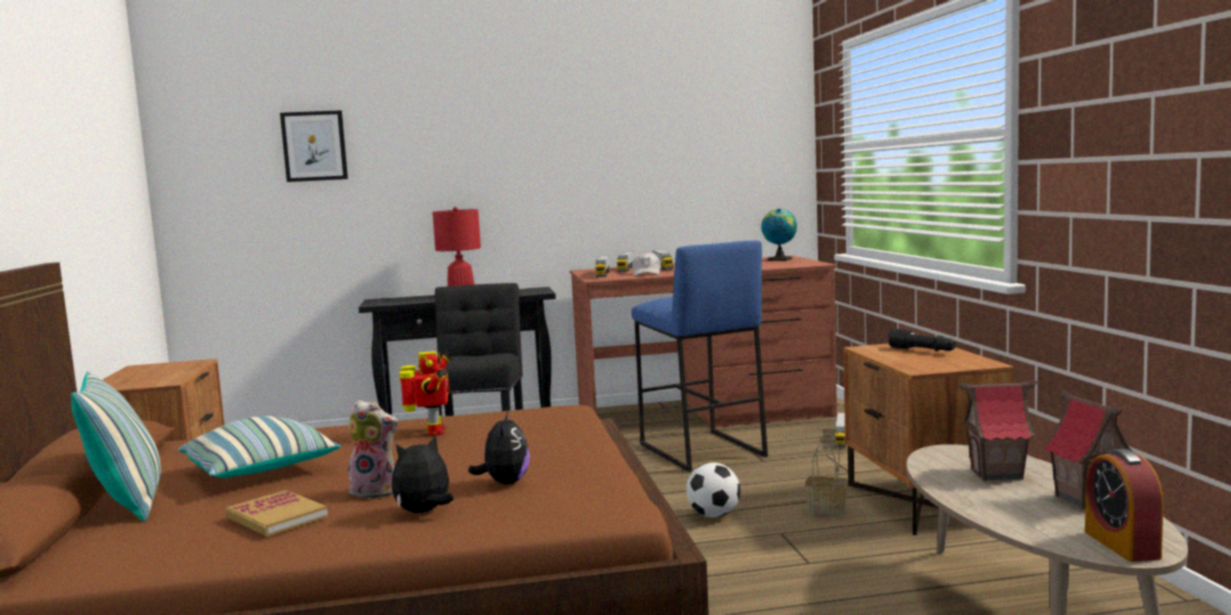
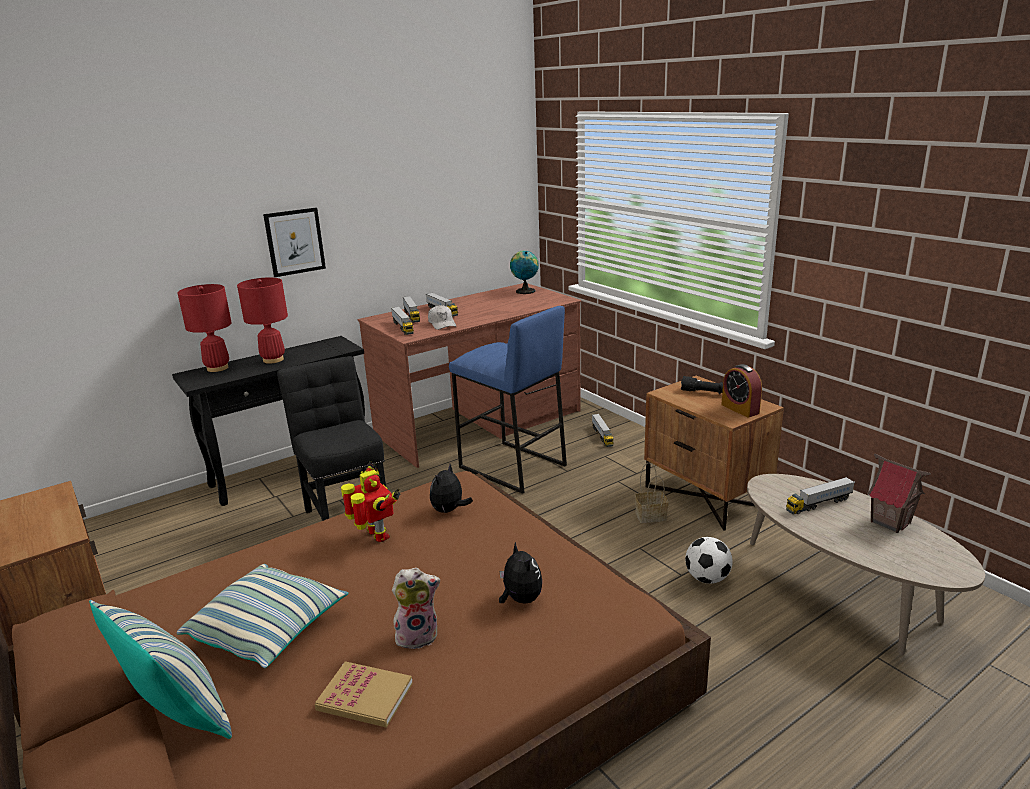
camera: 25 degrees left, 15 degrees up
(314, 146) = (93, 227): picture -> picture (295, 242)
(406, 298) = (217, 368): none -> red table lamp
(424, 512) = (490, 654): plush toy -> plush toy (449, 510)
(713, 515) = (579, 539): football -> football (707, 578)
(997, 474) = (819, 504): toy house -> toy truck
(1121, 544) = (945, 565): alarm clock -> alarm clock (740, 409)

